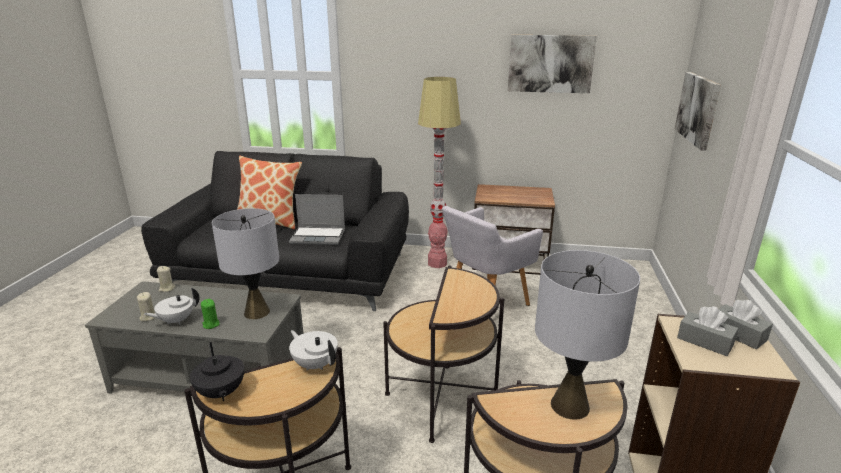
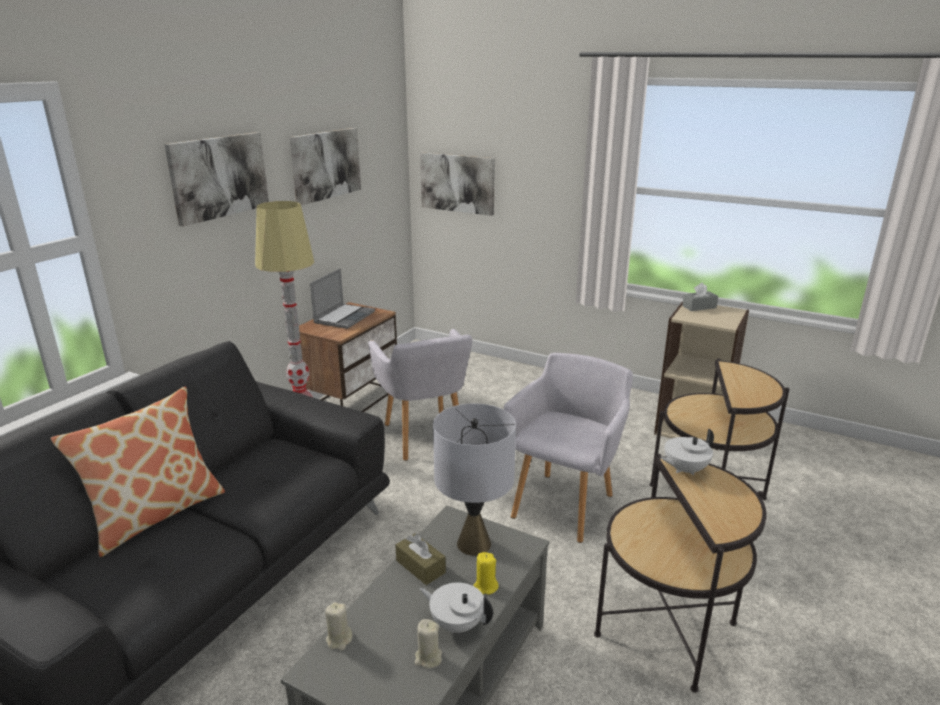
camera: 70 degrees left, 0 degrees up
(176, 320) = (456, 623): white teapot -> white teapot turned 135 degrees clockwise
(211, 324) = (485, 587): green candle -> yellow candle
(221, 393) = (728, 526): black teapot -> none
(230, 298) = (420, 566): none -> brown tissue box
(319, 236) = (278, 473): laptop -> laptop (344, 317)
(435, 54) = (219, 176): none -> picture
(440, 400) = (565, 503): side table -> grey armchair
(569, 405) = (744, 380): grey table lamp -> none
(705, 341) = (706, 316): grey tissue box -> none

